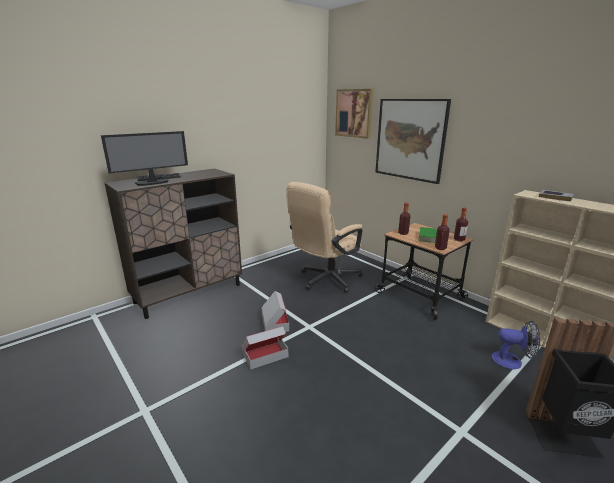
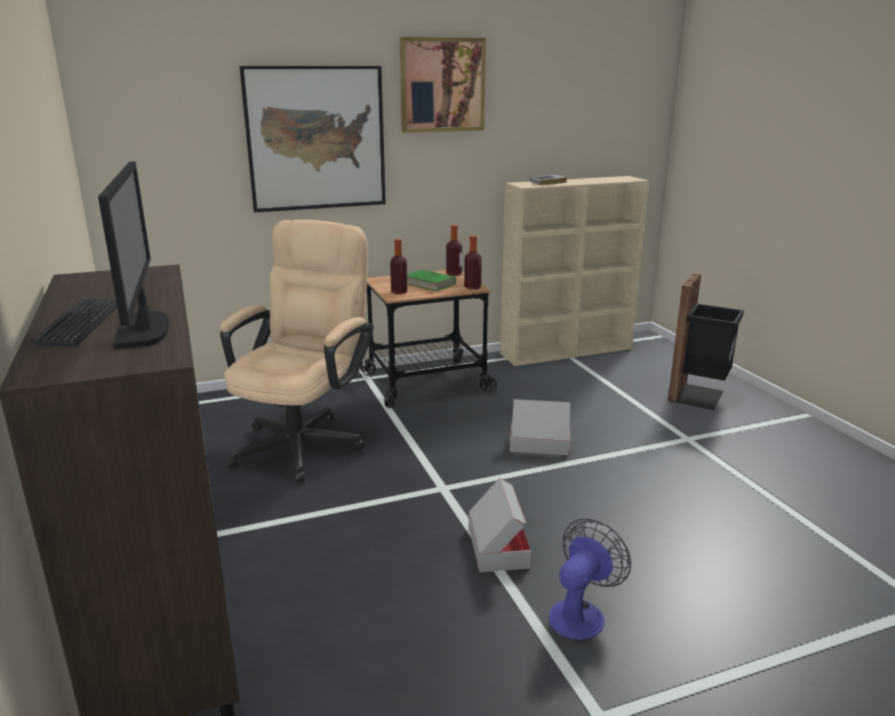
camera: 70 degrees left, 0 degrees up
(275, 322) = (405, 521): cardboard box -> cardboard box (539, 444)
(325, 280) = (305, 441): beige office chair -> beige office chair turned 135 degrees counterclockwise
(354, 113) = (164, 98): picture -> picture (442, 85)
(512, 361) = (592, 378): fan -> fan (581, 613)

